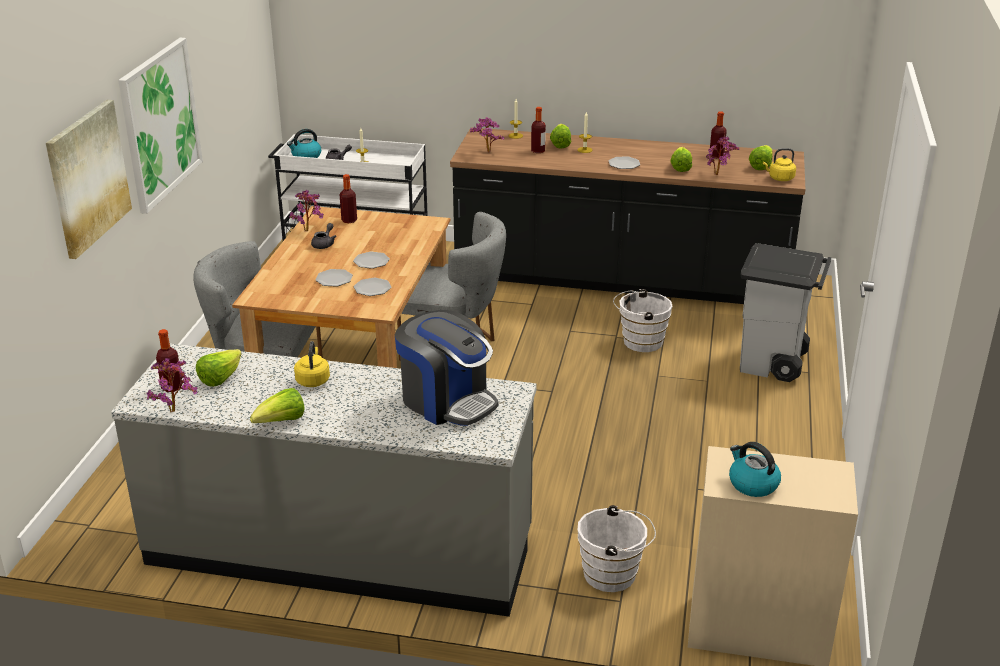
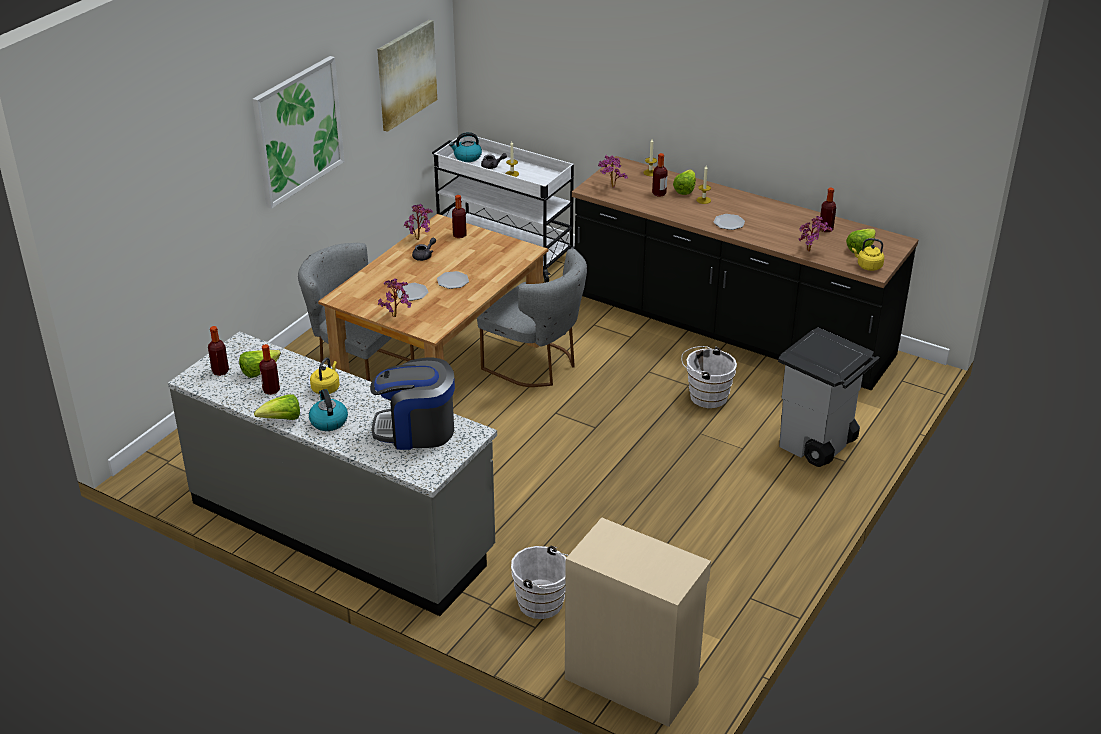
camera: 20 degrees right, 5 degrees up
(88, 177) = (210, 180): picture -> picture (406, 74)
(175, 409) = (213, 391): potted plant -> potted plant (397, 315)
(248, 394) = (271, 390): none -> bottle
(372, 288) = (437, 308): plate -> none
(447, 401) = (416, 430): coffee machine -> coffee machine turned 120 degrees clockwise
(681, 166) = (782, 235): lettuce -> none
(752, 484) = (611, 558): kettle -> kettle (328, 421)

